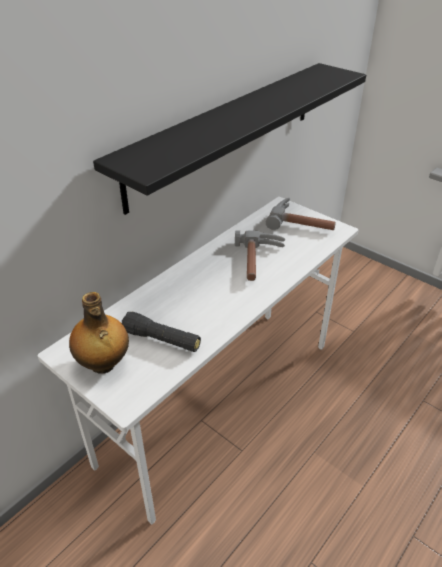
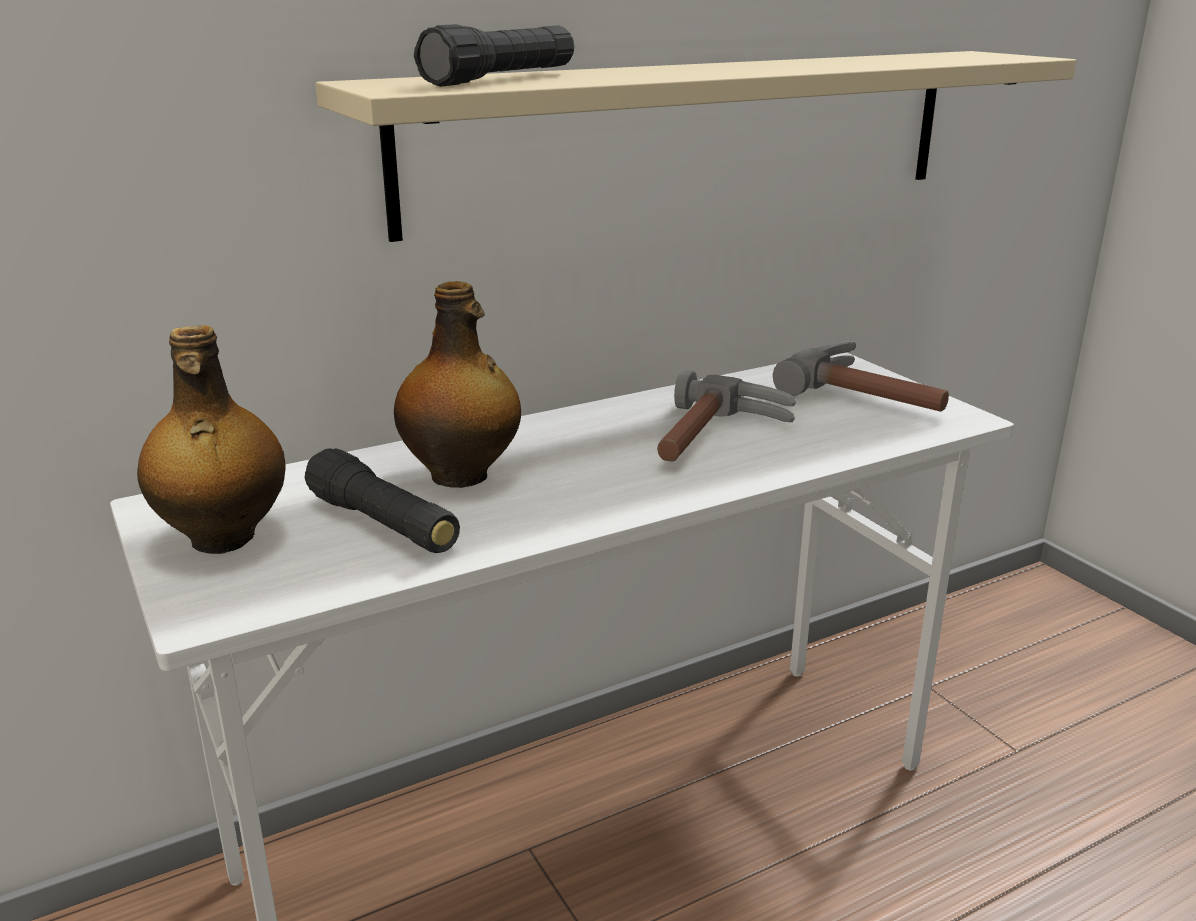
camera: 20 degrees right, 15 degrees down
(173, 146) = (502, 79): none -> black flashlight
(174, 305) = (461, 476): none -> bottle
(226, 131) = (693, 136): black shelf -> beige shelf

